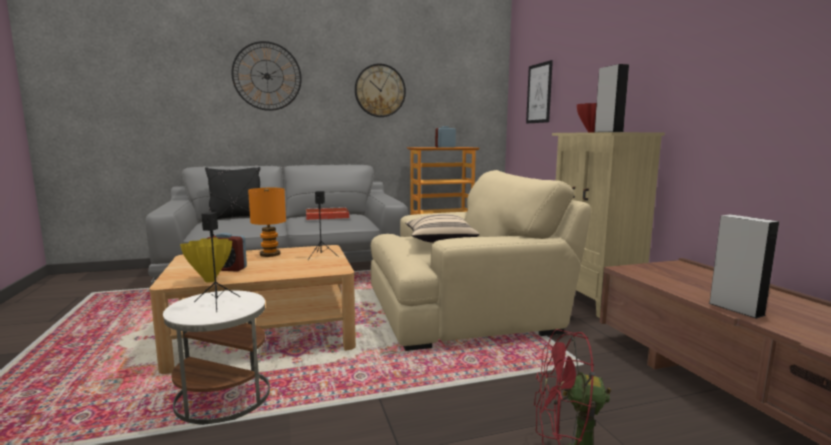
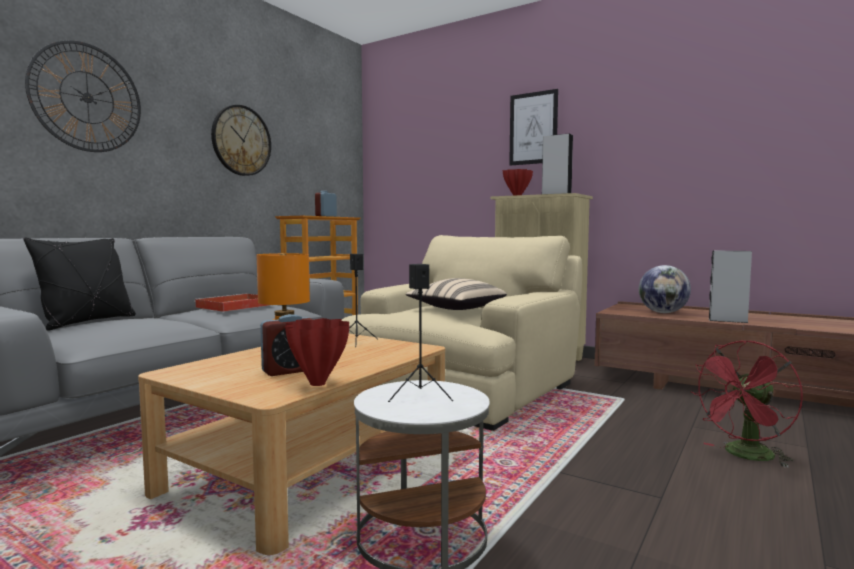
camera: 40 degrees left, 5 degrees down
(211, 280) = (318, 383): yellow vase -> red vase
(539, 93) = (417, 160): picture -> picture (533, 128)
(687, 281) = (663, 312): none -> globe

